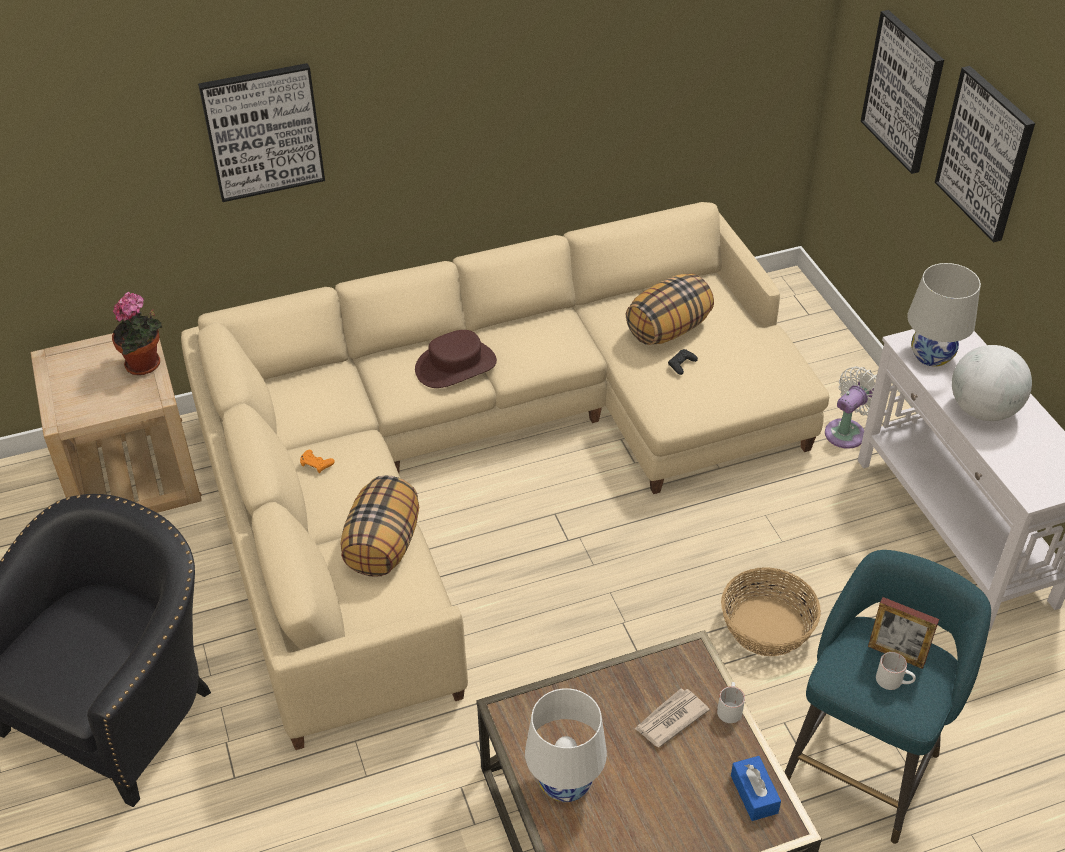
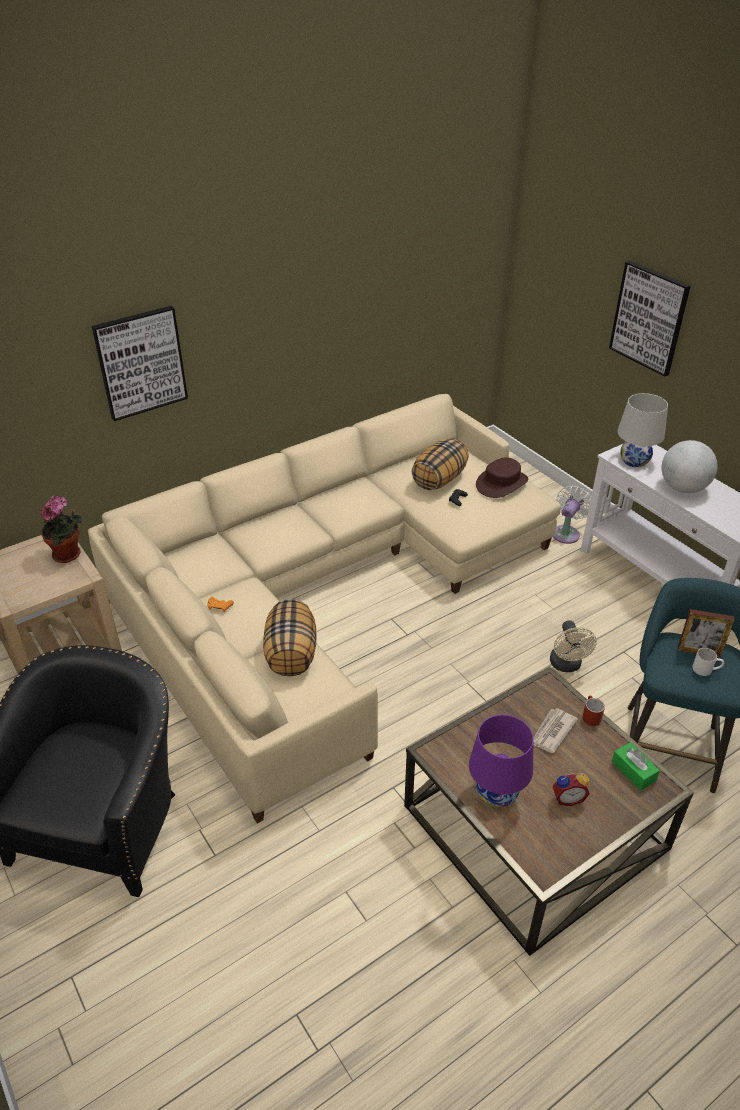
camera: 15 degrees left, 5 degrees down
(455, 365) = (299, 524): brown hat -> brown hat (501, 483)
(565, 783) = (496, 794): white table lamp -> purple table lamp
(653, 809) = (567, 798): none -> alarm clock
(729, 708) = (589, 716): white mug -> red mug
(754, 794) = (633, 771): blue tissue box -> green tissue box
(767, 626) = (566, 665): basket -> beige fan
(903, 91) = (574, 293): picture -> none

